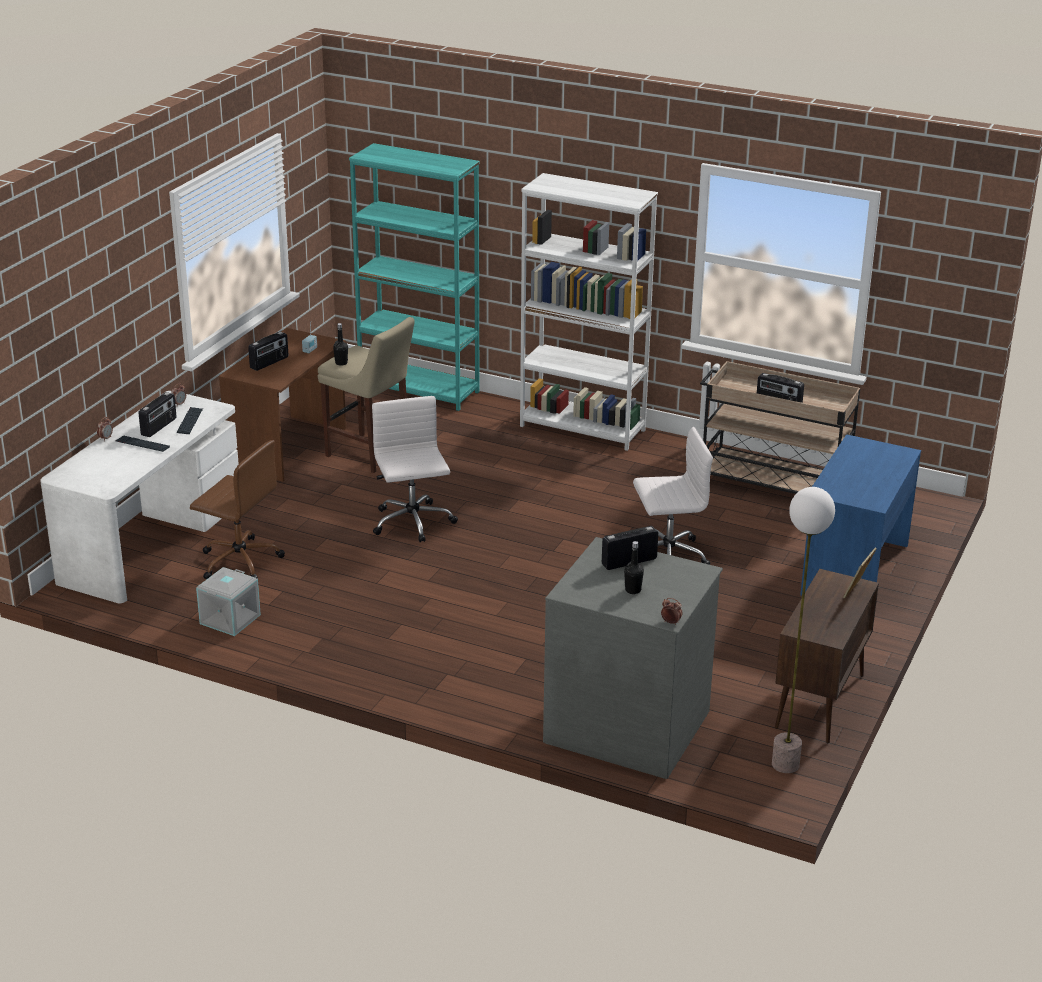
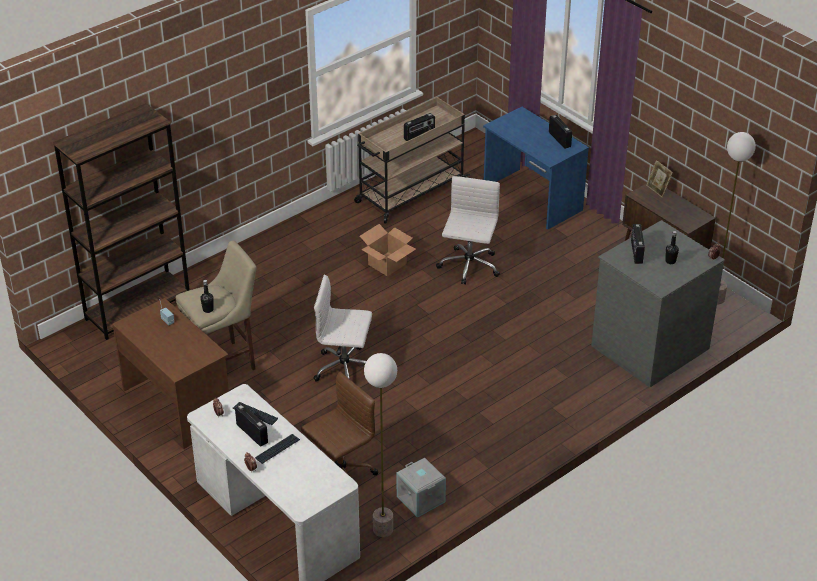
camera: 65 degrees left, 10 degrees up
(169, 607) = (382, 529): none -> floor lamp
(269, 363) = (173, 348): radio -> radio (560, 139)
(419, 390) = (138, 308): turquoise bookcase -> brown bookcase
(583, 428) = (268, 246): white bookcase -> none
(621, 503) = (387, 263): none -> cardboard box

